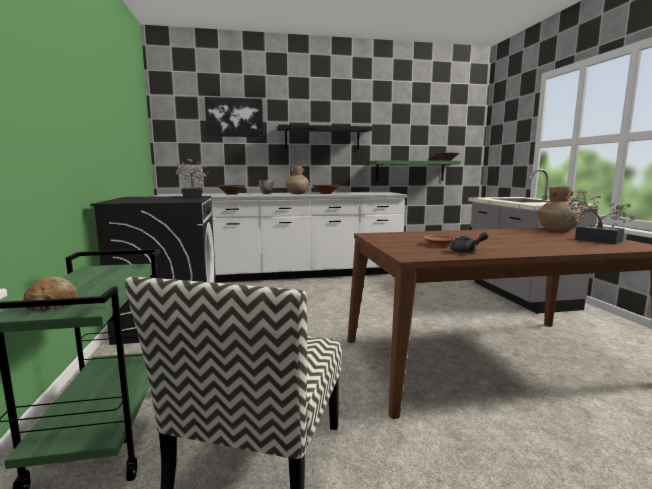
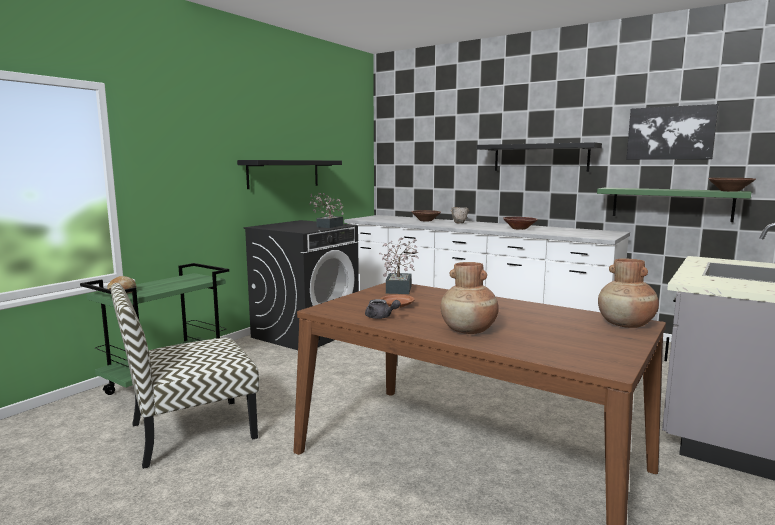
camera: 45 degrees right, 0 degrees up
(106, 139) = (284, 173): none -> black shelf
(234, 117) = (445, 137): picture -> picture (670, 133)
(298, 194) = (485, 226): brown vase -> brown vase (468, 330)
(592, 239) = (592, 343): potted plant -> potted plant (399, 288)

